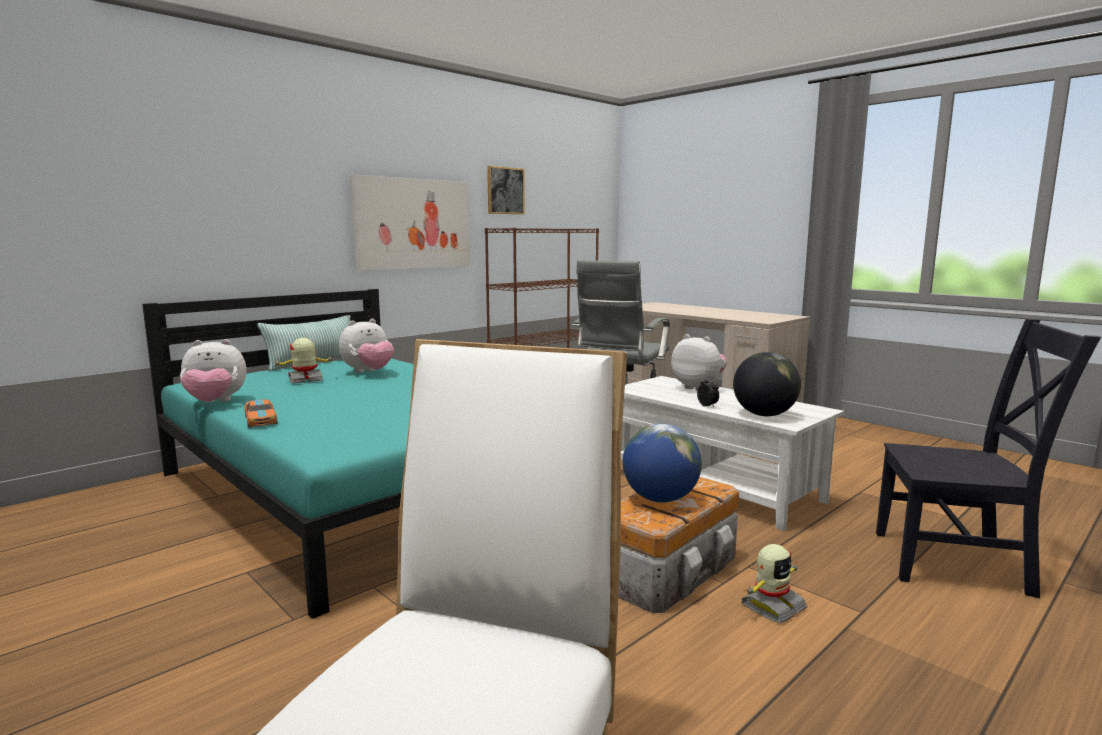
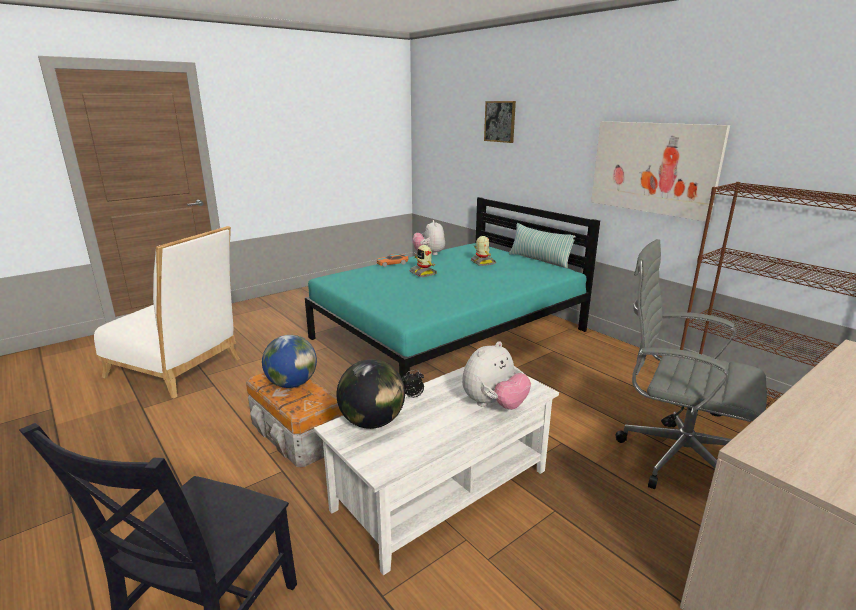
camera: 95 degrees right, 10 degrees up
(368, 372) = (502, 272): plush toy -> none
(505, 190) = (799, 135): picture -> picture (500, 121)
(772, 606) = (229, 467): toy robot -> toy robot (423, 273)

